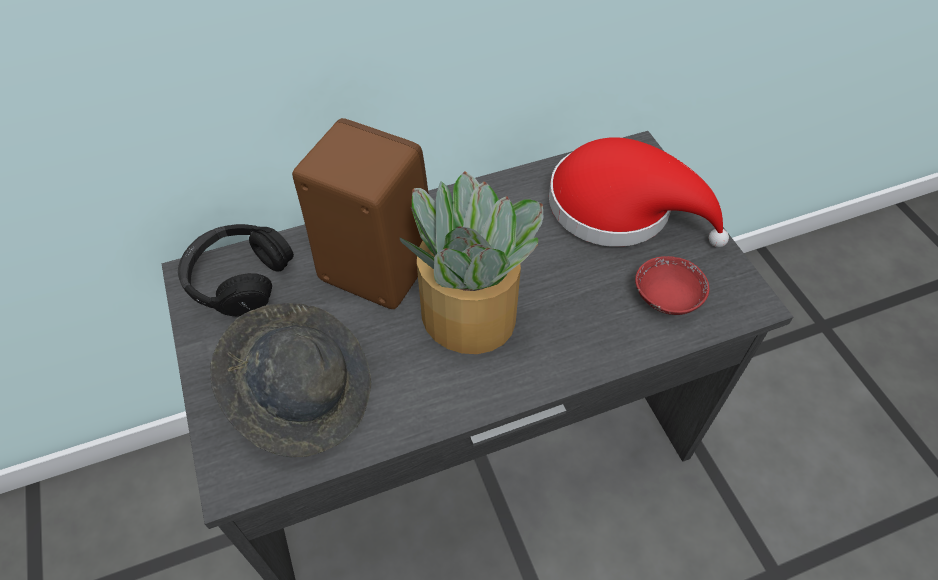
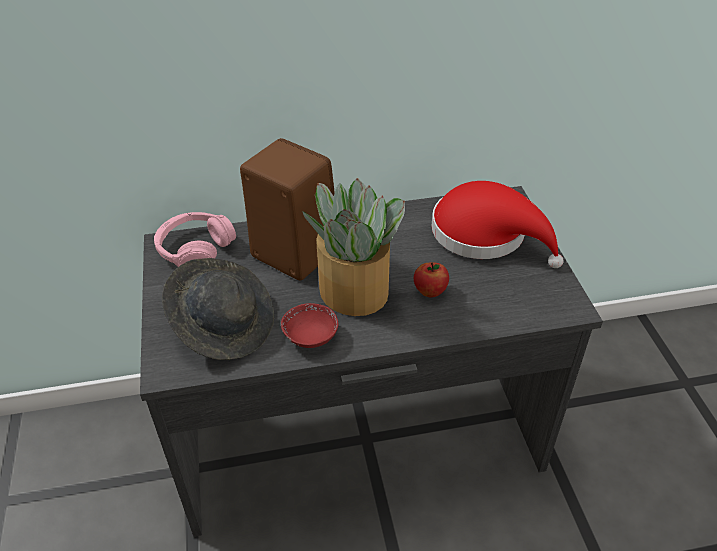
camera: 10 degrees right, 10 degrees down
(238, 278) = (195, 249): black headphones -> pink headphones
(568, 303) = (430, 291): none -> apple
(666, 298) = (506, 297): red bowl -> red bowl (310, 336)

